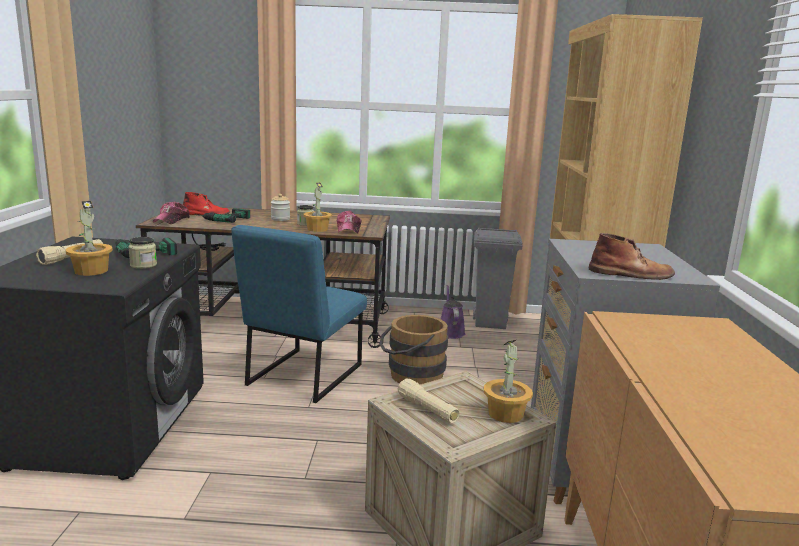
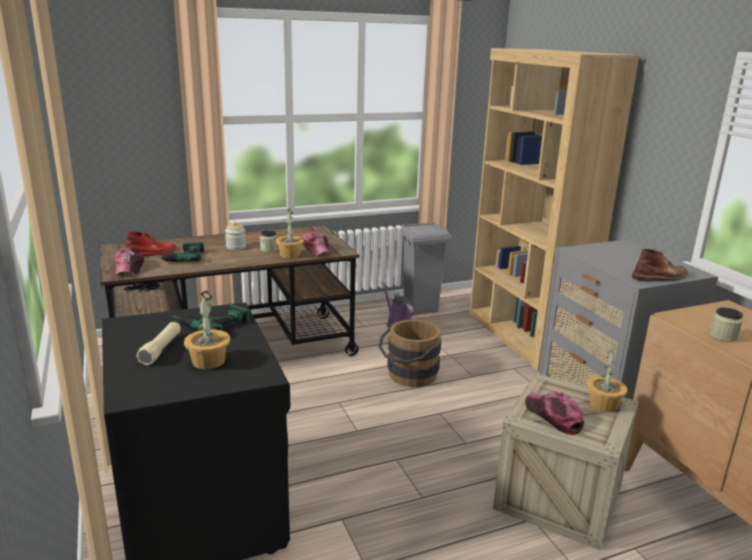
camera: 25 degrees left, 5 degrees up
(143, 265) = (243, 341): jar -> jar (723, 336)
(302, 376) = (320, 400): blue chair -> none
(427, 410) = (553, 416): beige flashlight -> cap

